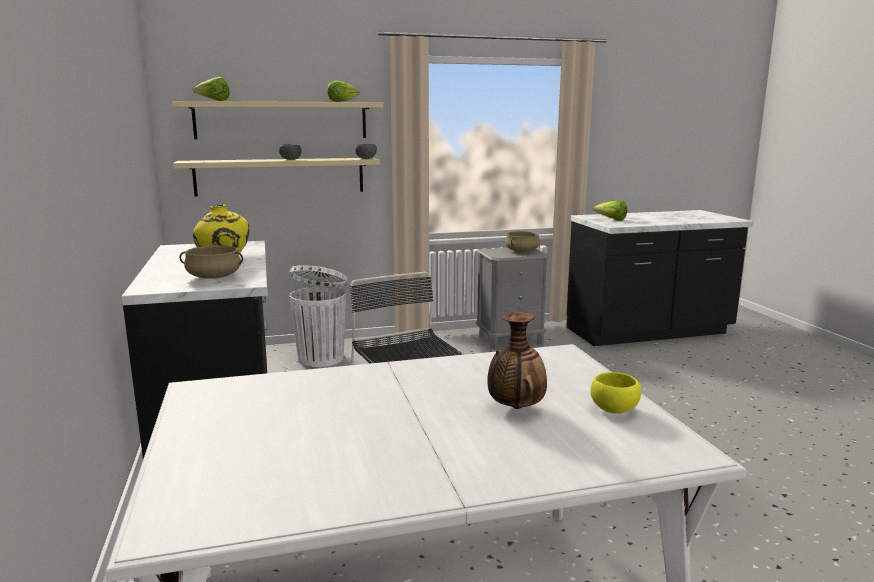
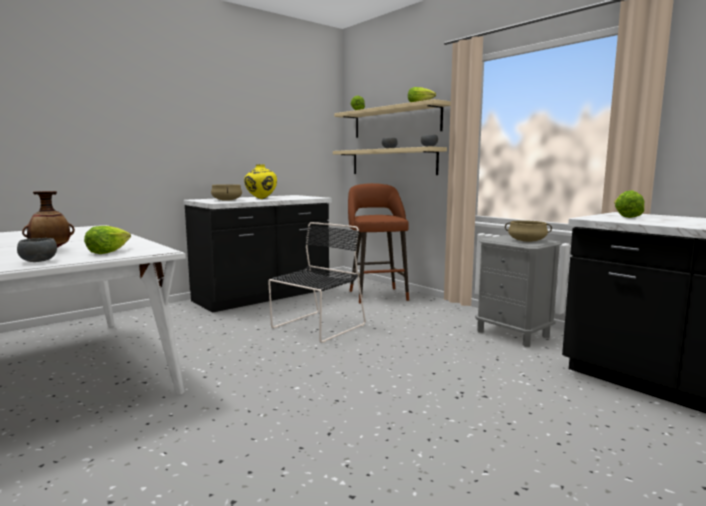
camera: 65 degrees right, 5 degrees down
(321, 358) = (377, 294): white trash can -> brown stool
(554, 375) = (108, 252): none -> lettuce
(613, 408) = (40, 261): yellow bowl -> grey bowl

